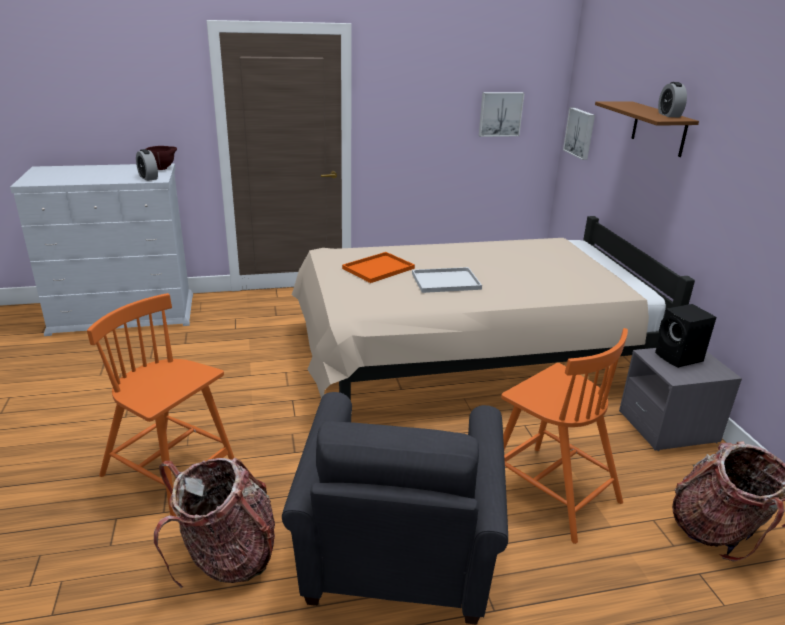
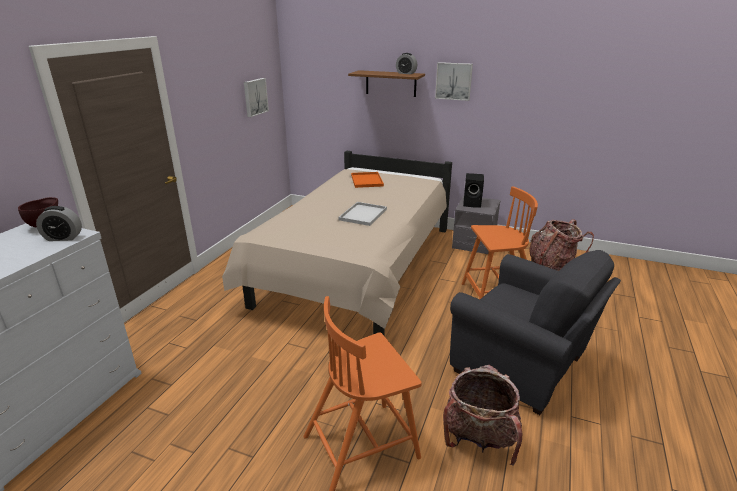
camera: 55 degrees left, 0 degrees up
(378, 269) = (315, 227): orange tray -> orange tray (367, 181)
(580, 133) = (307, 99): picture -> picture (453, 81)

